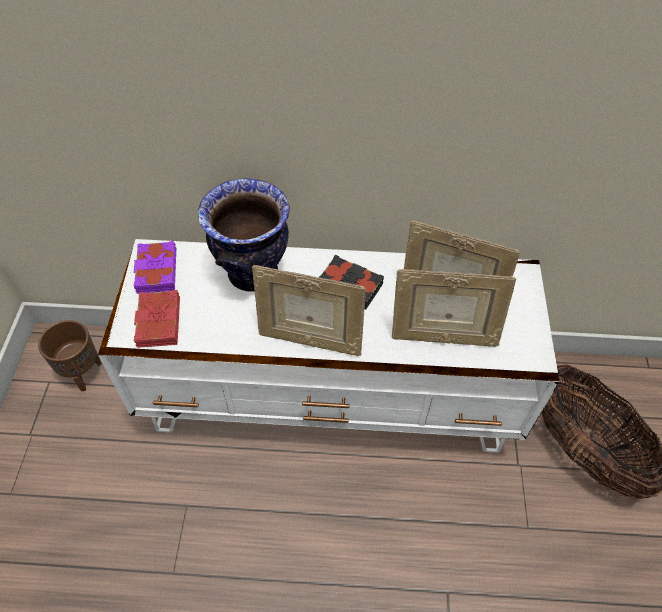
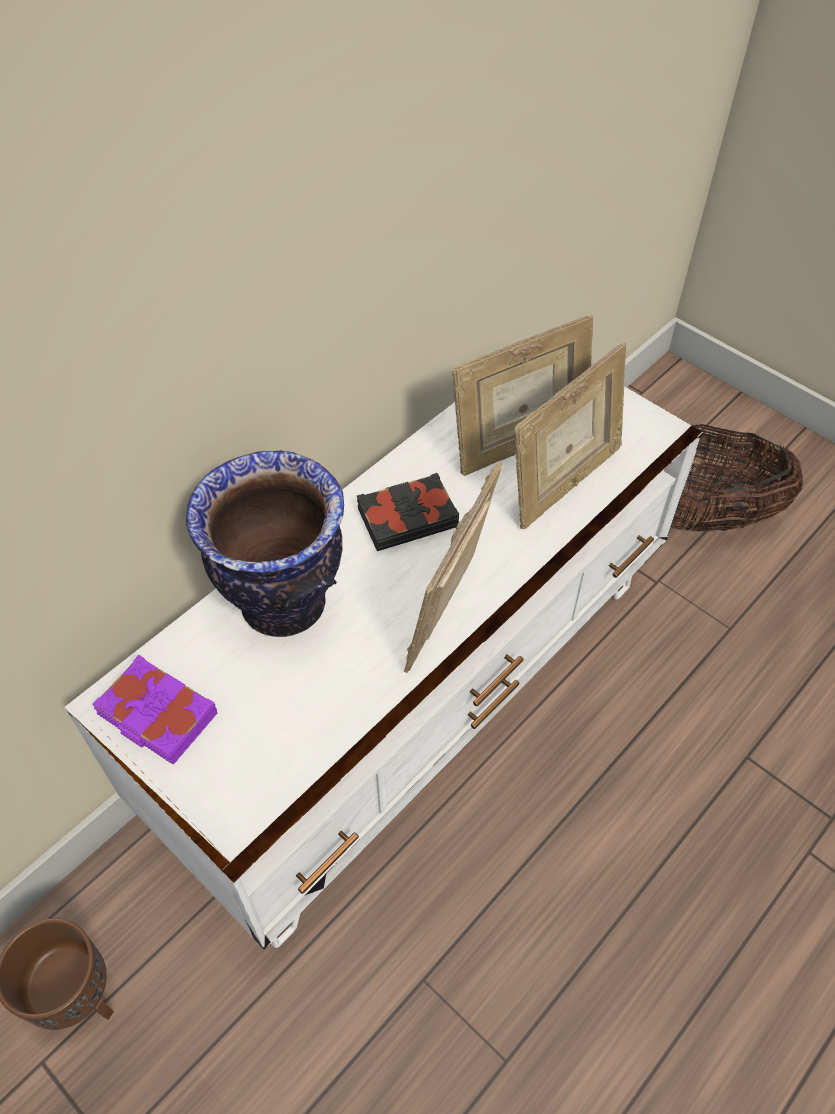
camera: 50 degrees left, 0 degrees up
(158, 322) = (253, 767): red book -> none
(309, 340) = (449, 612): picture frame -> picture frame turned 150 degrees clockwise

